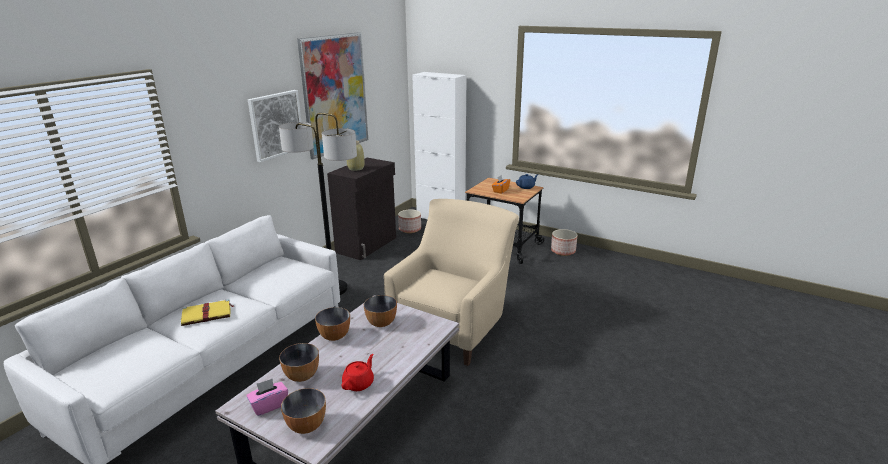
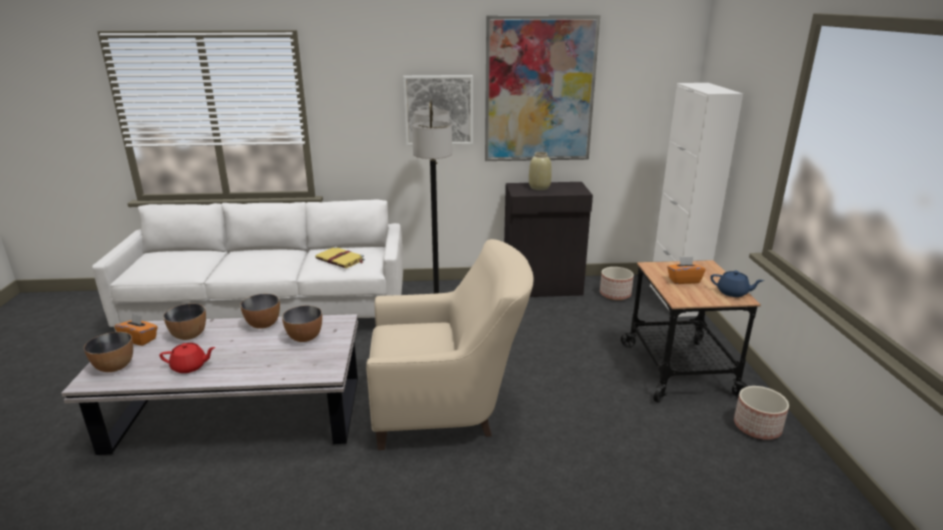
camera: 55 degrees right, 0 degrees up
(207, 314) = (251, 260): yellow book -> yellow book (341, 259)
(269, 405) = (139, 339): pink tissue box -> orange tissue box

